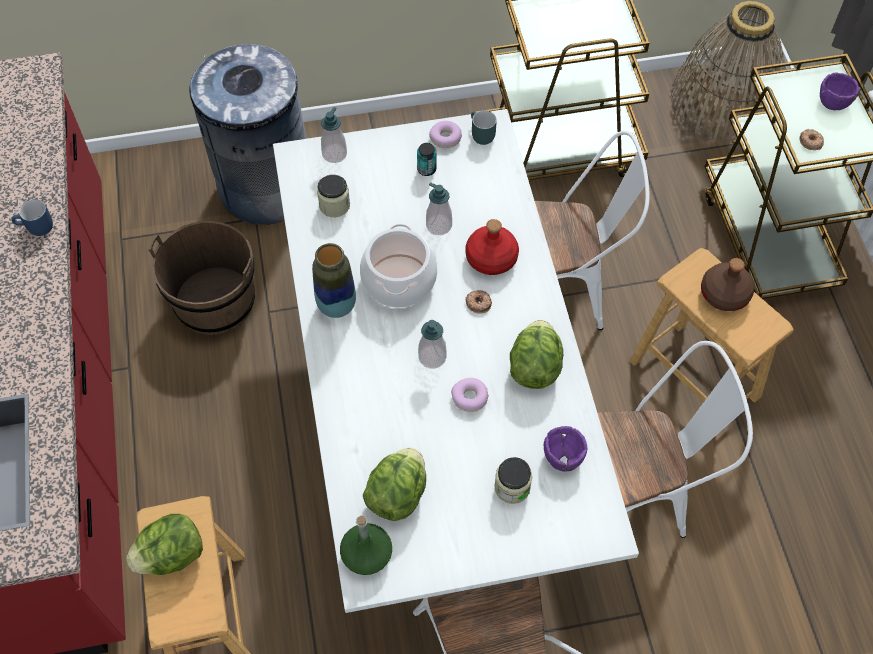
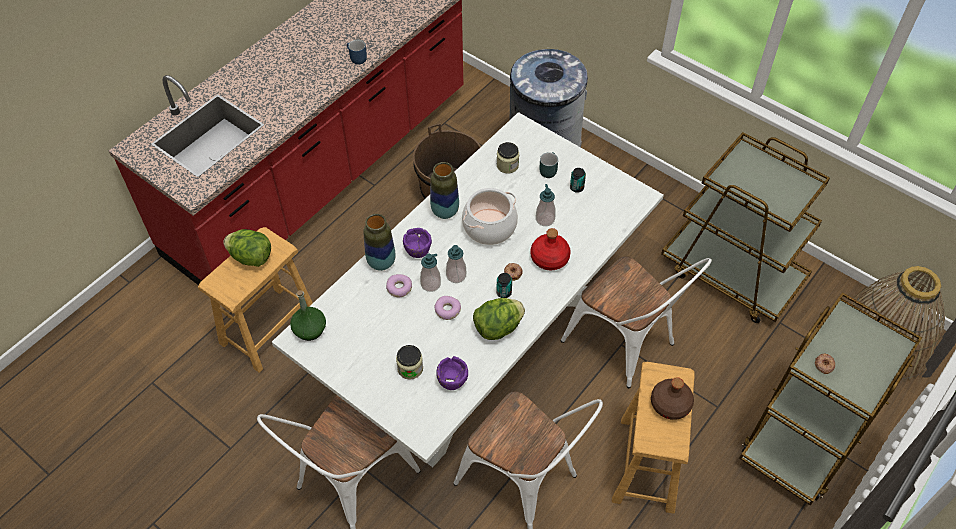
camera: 50 degrees right, 5 degrees down
(334, 154) = (540, 141): soap dispenser -> soap dispenser (430, 284)
(344, 416) = (381, 262): none -> vase
(397, 495) = (356, 318): lettuce -> none
(445, 138) = (608, 181): donut -> donut (399, 288)
(479, 135) = (629, 194): turquoise mug -> turquoise mug (547, 170)
(496, 329) = (504, 292): none -> can
(833, 102) = (874, 358): purple bowl -> purple bowl (418, 250)

